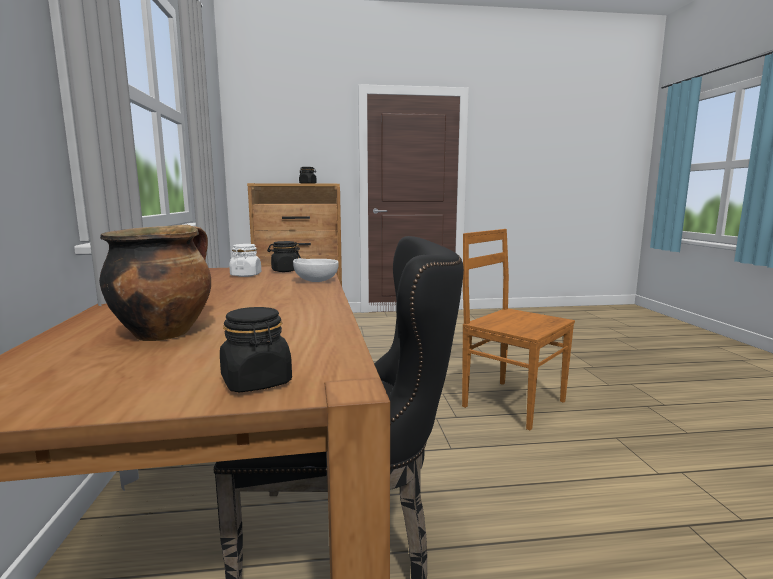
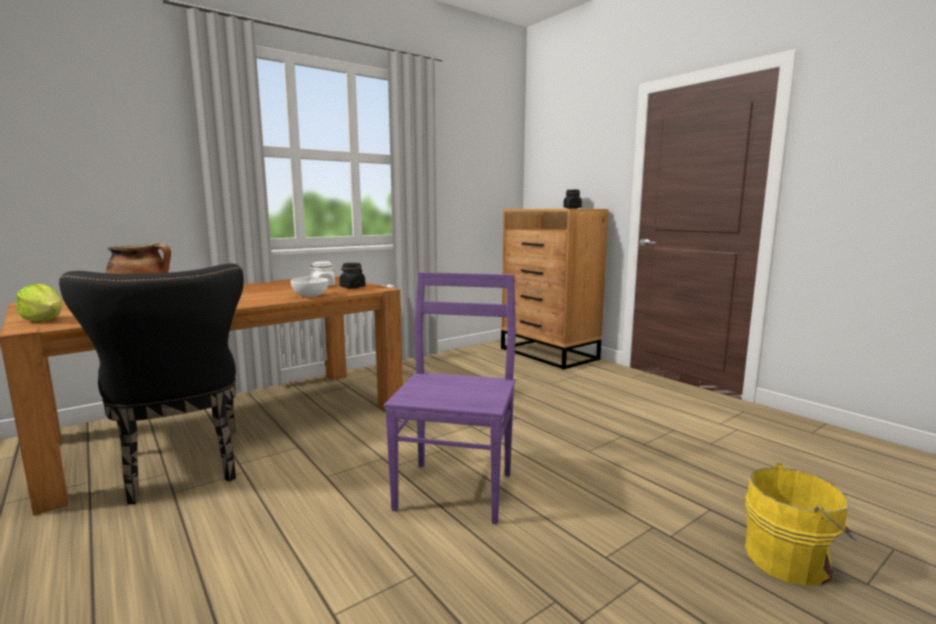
camera: 60 degrees right, 0 degrees up
(256, 382) = (44, 320): black jar -> lettuce
(511, 402) = (456, 489): brown chair -> purple chair
(619, 353) = (791, 559): none -> yellow bucket

